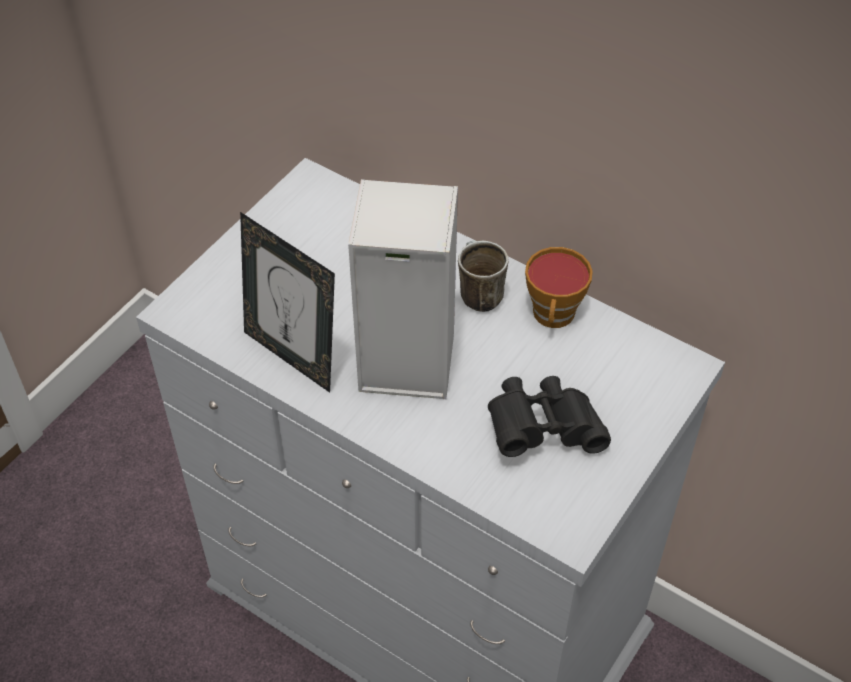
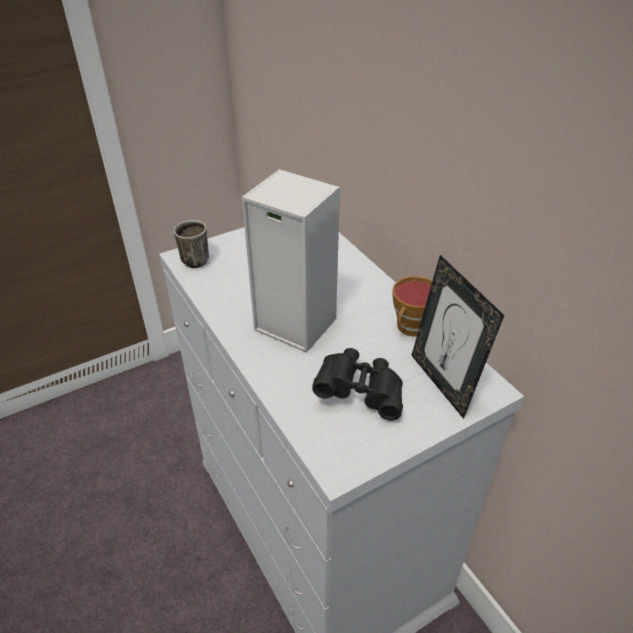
camera: 25 degrees right, 10 degrees down
(293, 355) = (229, 298): picture frame -> picture frame (442, 383)
(477, 294) = (366, 300): mug -> mug (195, 258)

